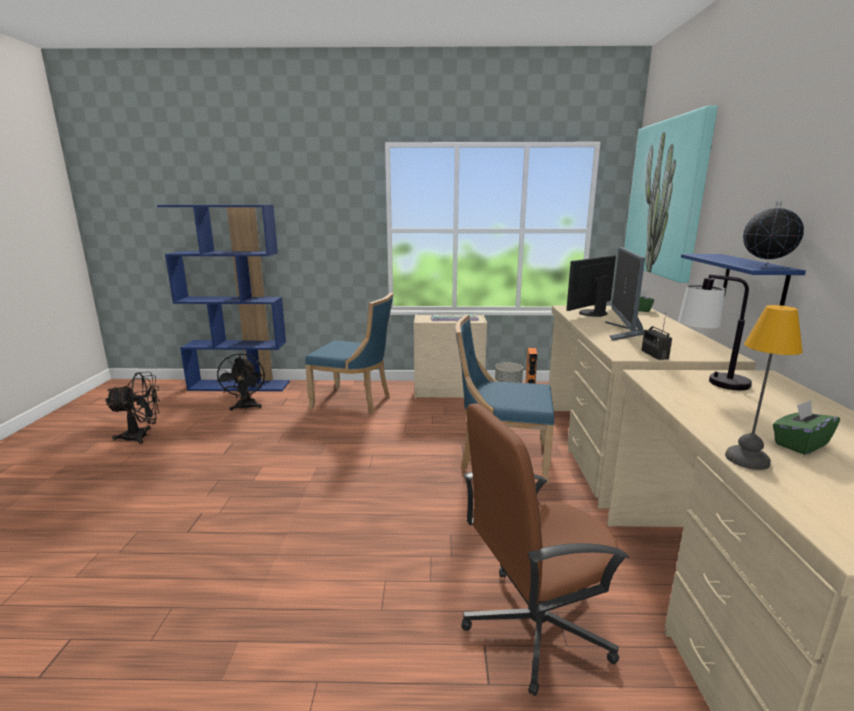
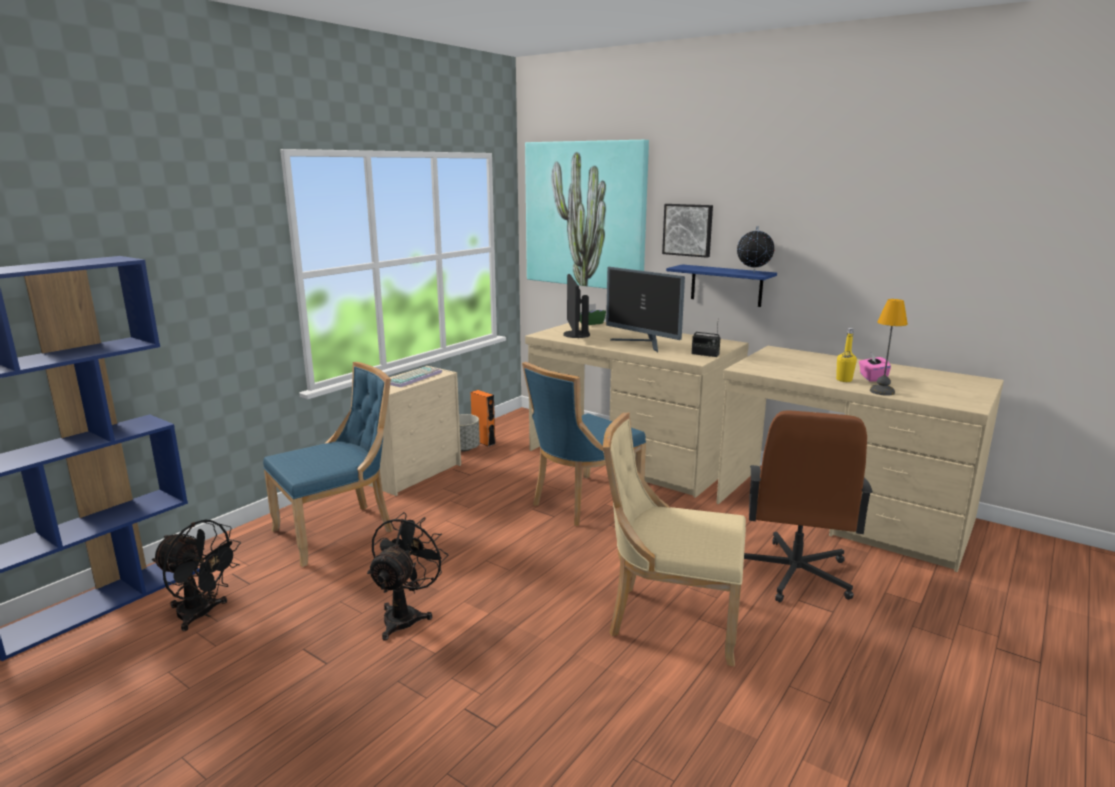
camera: 55 degrees left, 0 degrees up
(142, 436) = (126, 740): black fan -> black fan (406, 615)
(369, 564) = (670, 619): none -> beige chair
(709, 381) = (770, 361): table lamp -> none
(732, 211) = (688, 230): none -> picture
(738, 428) = (844, 380): none -> yellow bottle
(800, 444) = (872, 378): green tissue box -> pink tissue box

